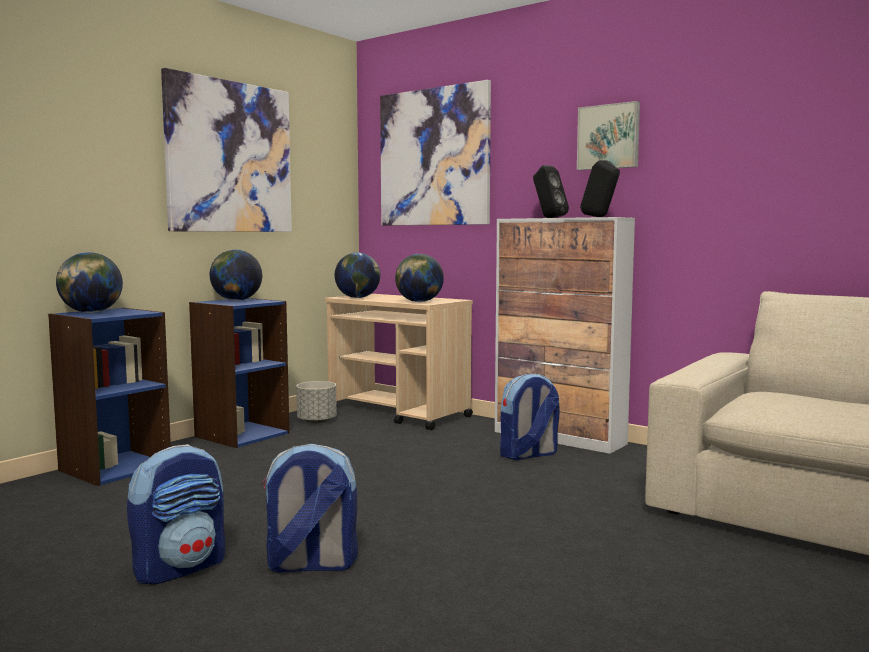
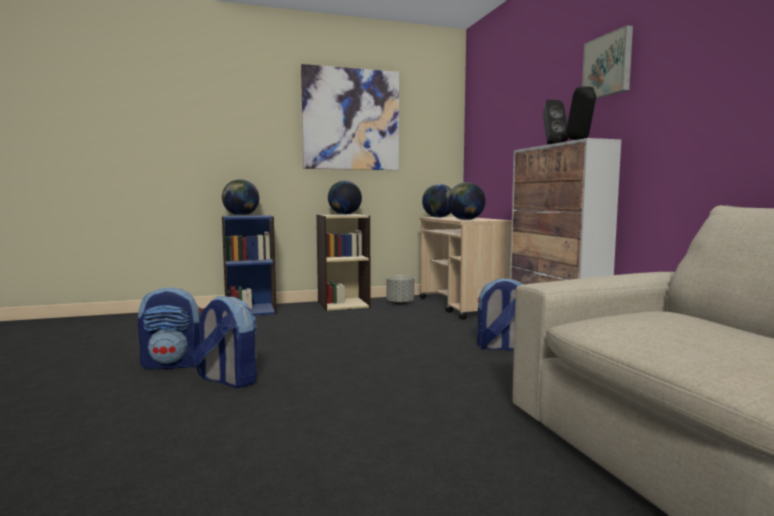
camera: 35 degrees right, 0 degrees up
(241, 434) = (343, 304): blue bookcase -> beige bookcase
(434, 157) = (500, 108): picture -> none

